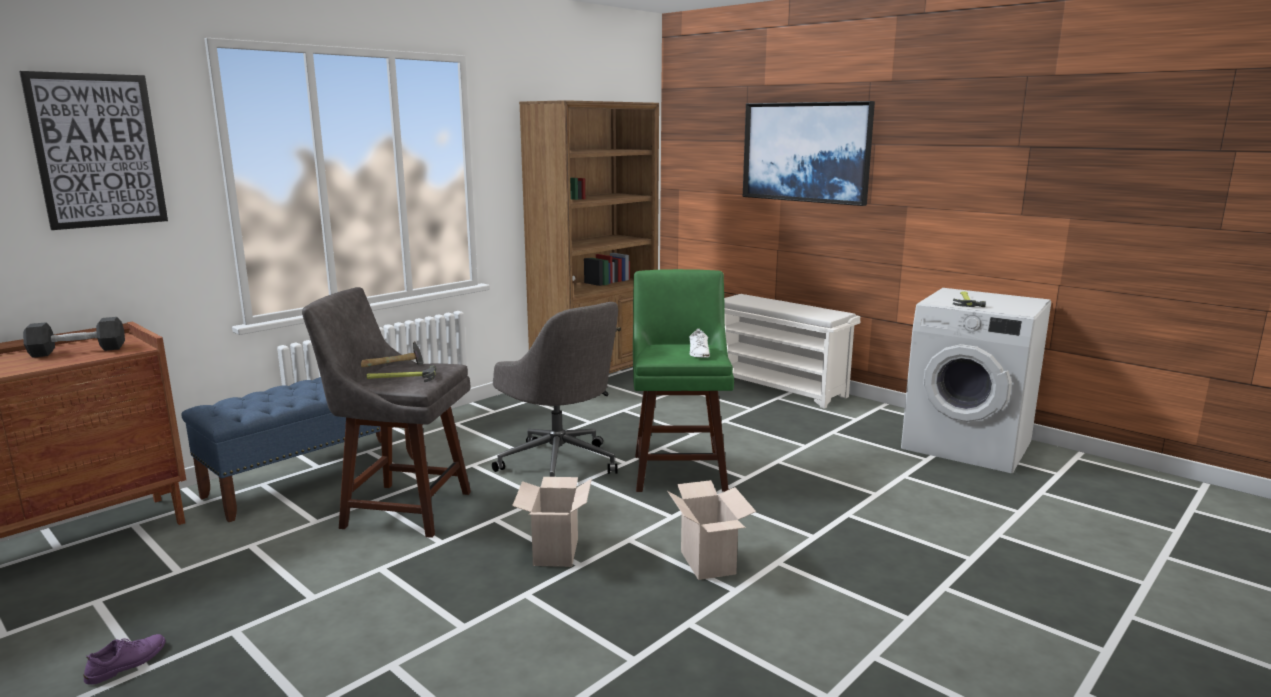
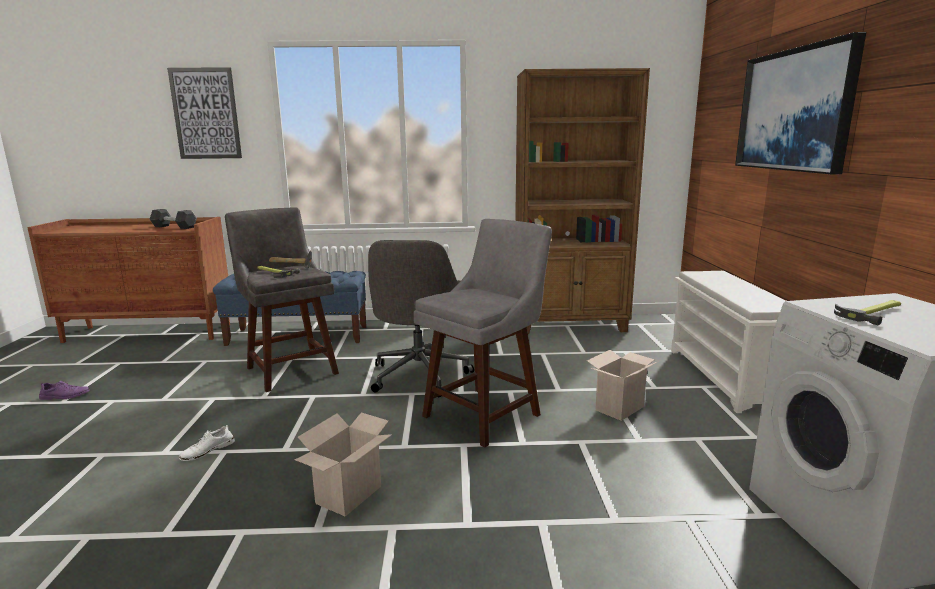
camera: 45 degrees right, 0 degrees up
(554, 551) = (293, 432): cardboard box -> cardboard box (619, 407)
(679, 470) = (485, 413): green stool -> grey stool
(699, 353) = (481, 302): white shoe -> white shoe (207, 450)

